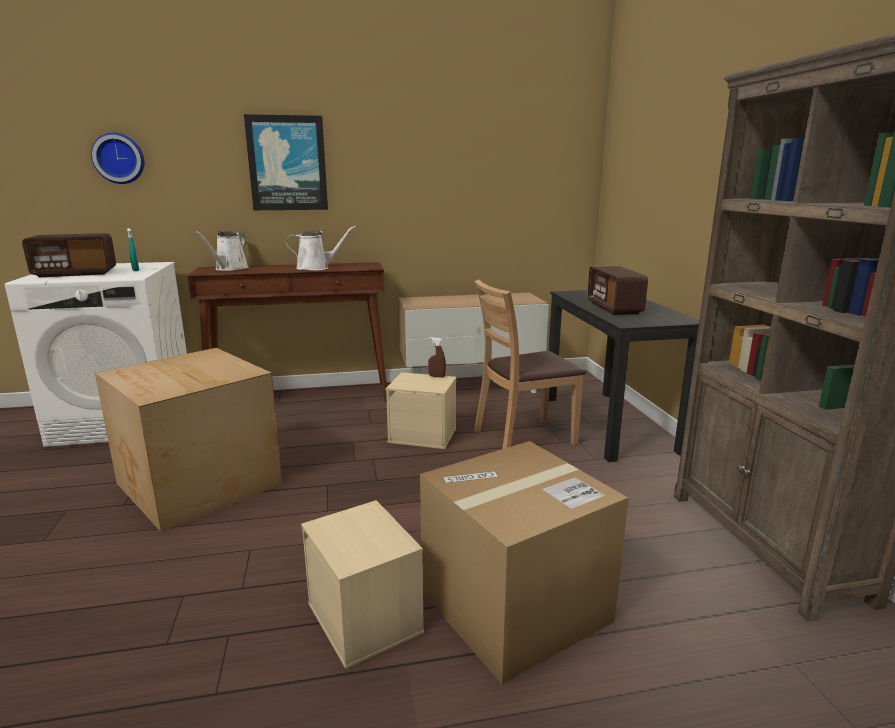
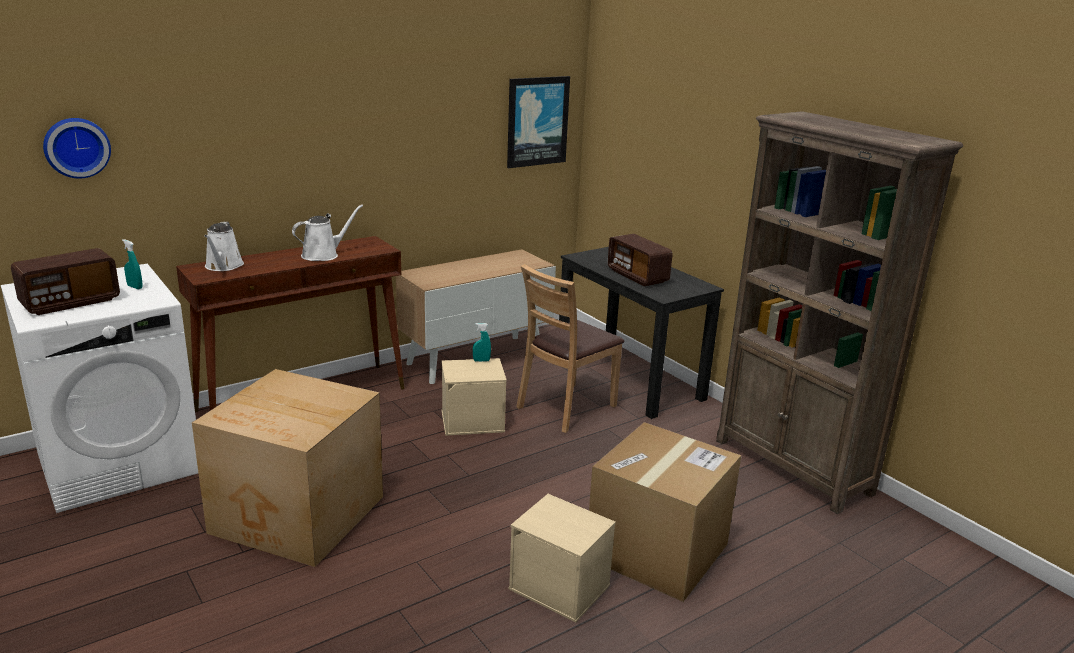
camera: 25 degrees left, 5 degrees up
(287, 163) = (276, 137): picture -> picture (537, 121)
(436, 376) = (481, 361): brown spray bottle -> turquoise spray bottle

